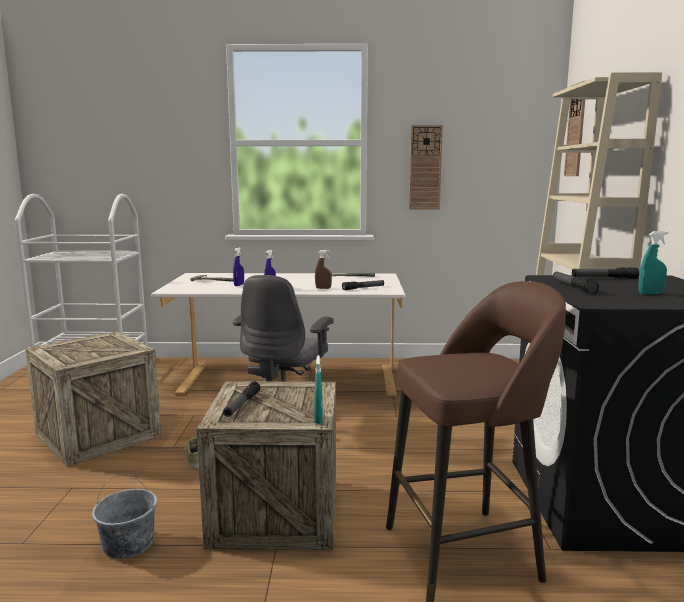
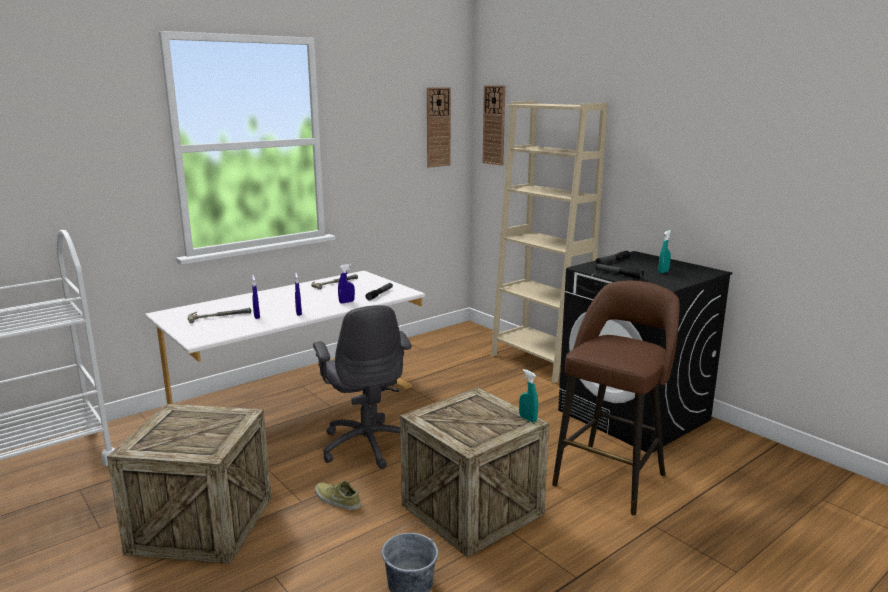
camera: 40 degrees left, 5 degrees up
(242, 404) = (457, 429): flashlight -> none
(323, 288) = (346, 302): brown spray bottle -> blue spray bottle
(425, 168) = (372, 162): wall clock -> wall clock (438, 127)

